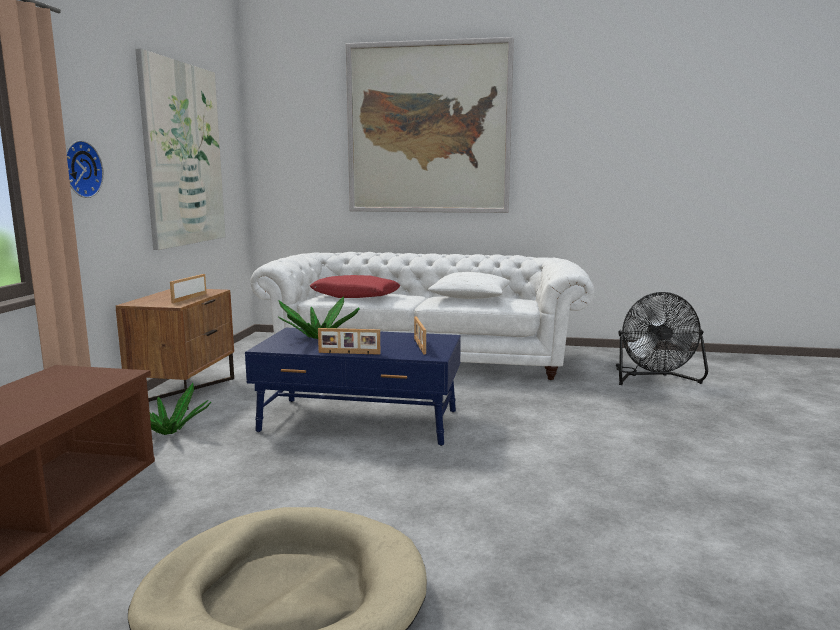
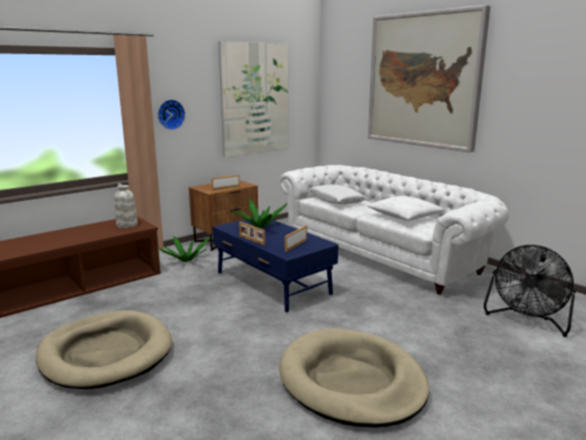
camera: 40 degrees right, 5 degrees up
(77, 379) = (126, 225): none -> white vase
(355, 296) = (336, 200): red pillow -> white pillow
(641, 484) = (351, 381): none -> beige dog bed

